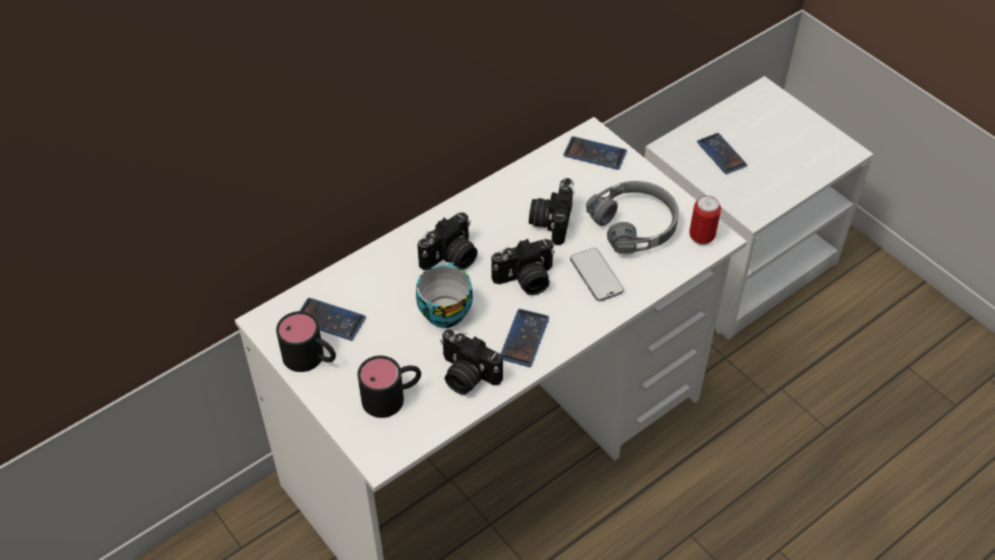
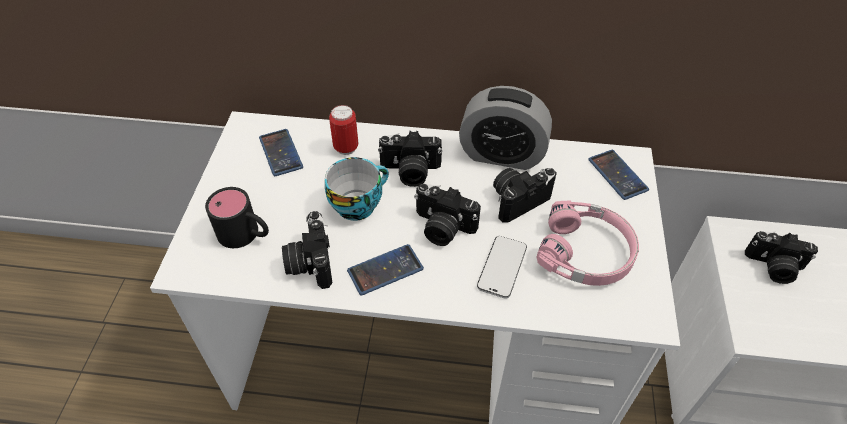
camera: 45 degrees right, 0 degrees up
(311, 359) = (236, 168): black mug -> none
(500, 196) = (502, 155): none -> alarm clock
(635, 224) = (586, 252): grey headphones -> pink headphones
(701, 237) = (636, 308): can -> can (346, 148)
(721, 154) = (773, 267): phone -> camera

